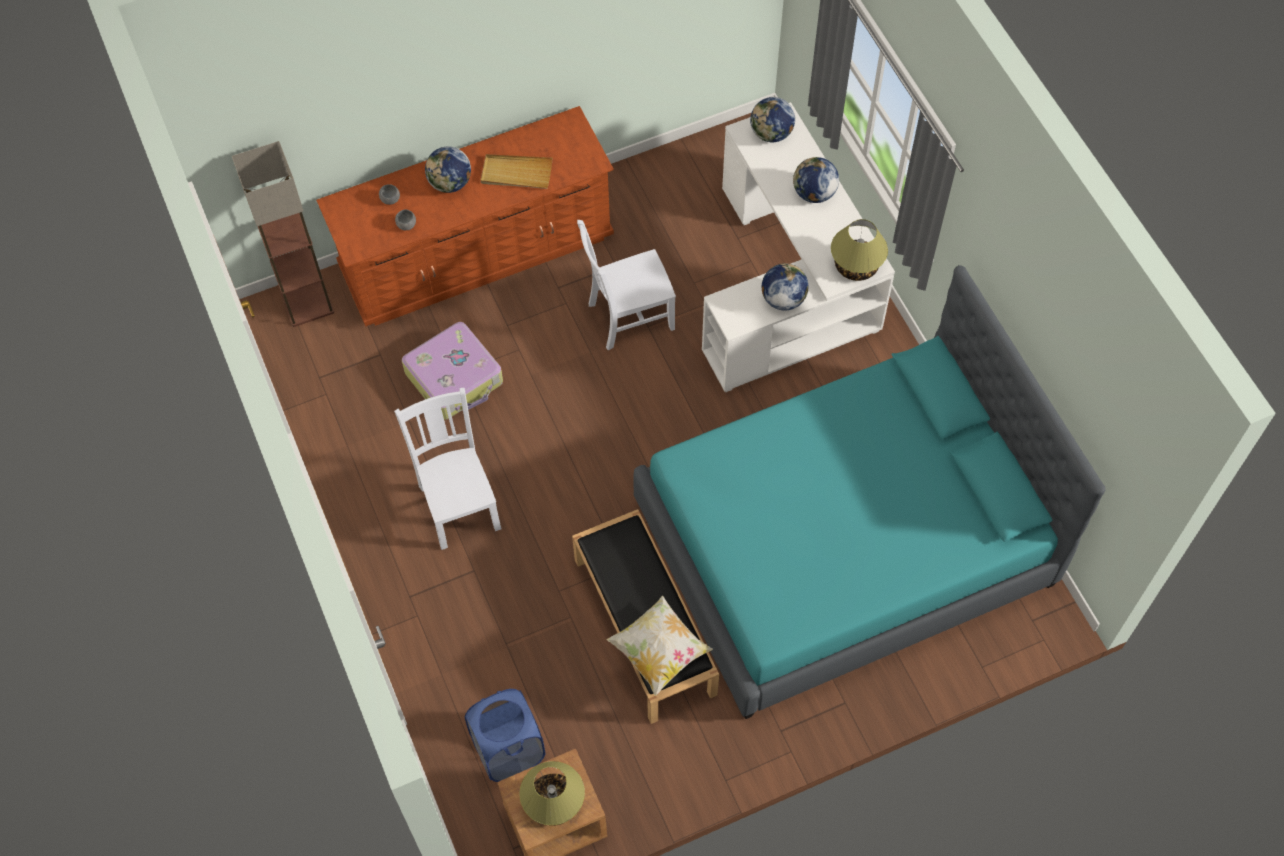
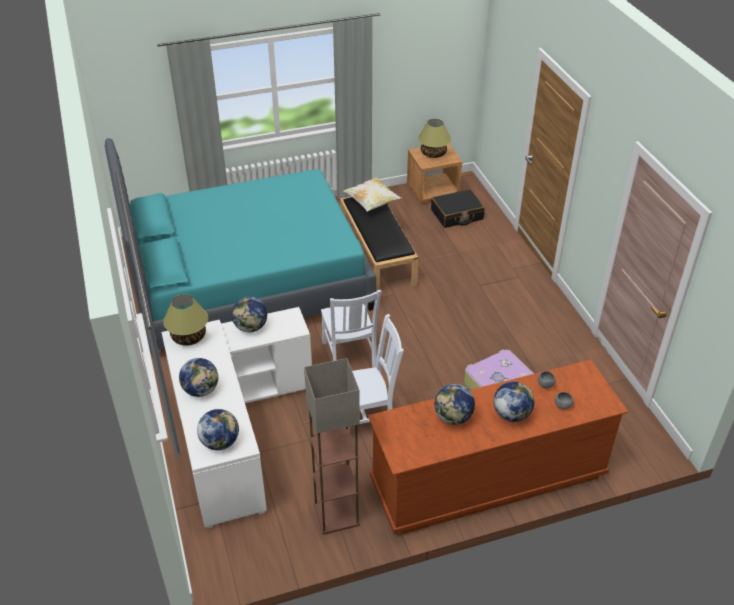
camera: 175 degrees left, 20 degrees down
(306, 302) = (627, 451): floor lamp -> floor lamp (337, 514)
(459, 504) = (491, 317): white chair -> white chair (349, 357)
(508, 750) = (457, 215): blue laundry basket -> black suitcase
(516, 173) = (453, 417): beige tray -> globe

